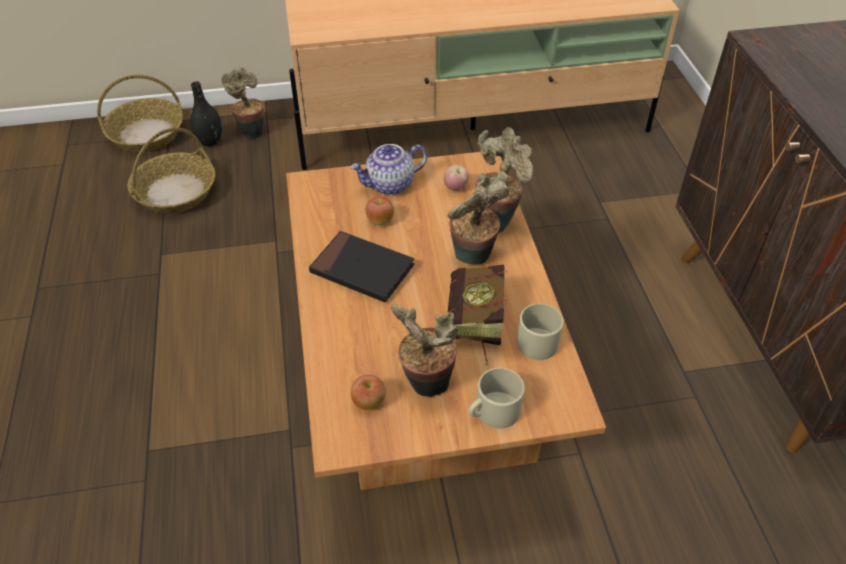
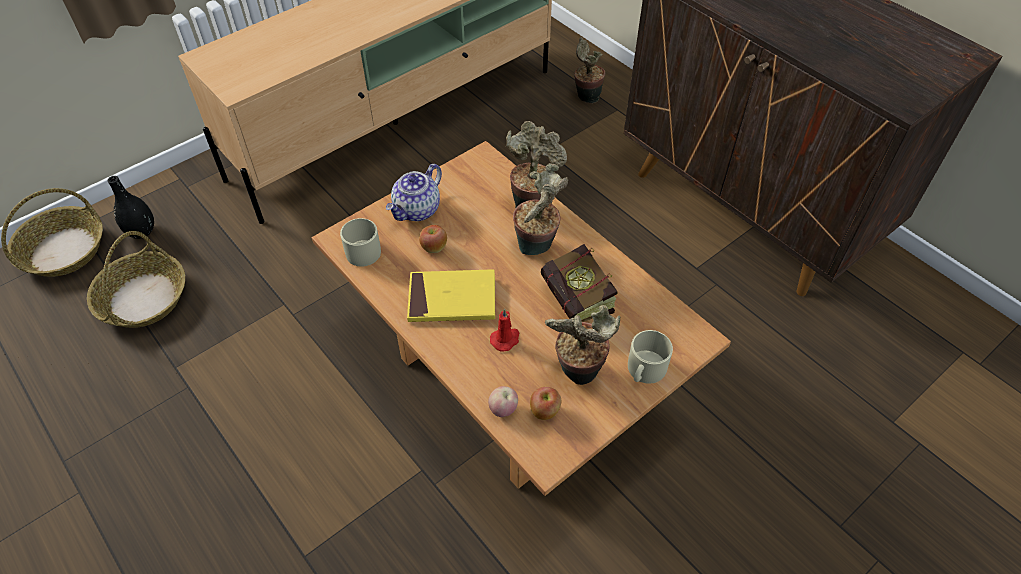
camera: 30 degrees left, 5 degrees up
(251, 132) = (179, 205): potted plant -> potted plant (585, 97)
(362, 270) = (452, 299): black book -> yellow book
(382, 324) = (505, 339): none -> red candle
(455, 188) = (476, 190): apple -> apple (503, 409)
(539, 339) = (636, 294): beige mug -> beige mug (363, 249)

